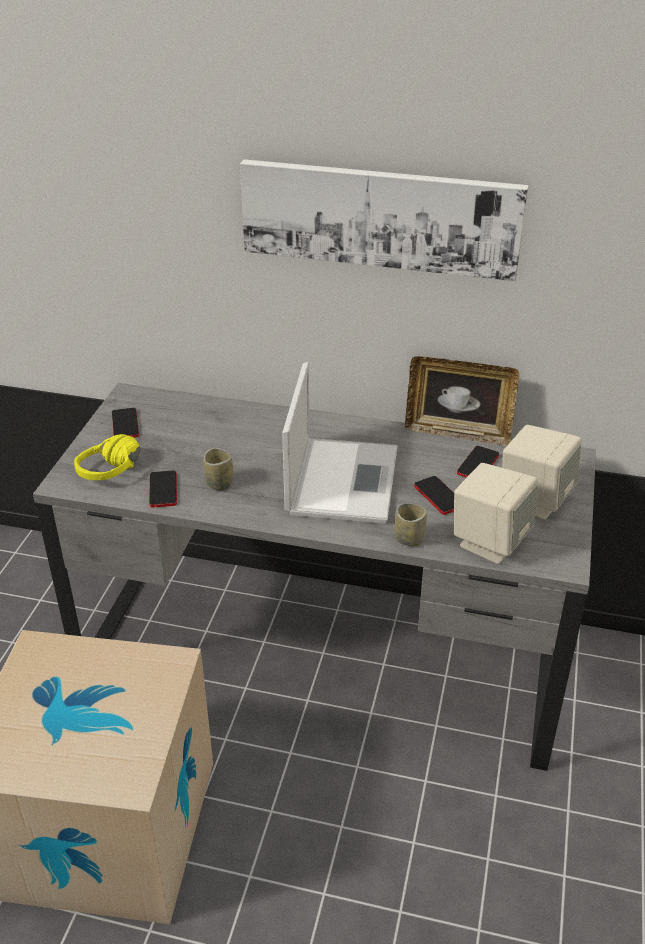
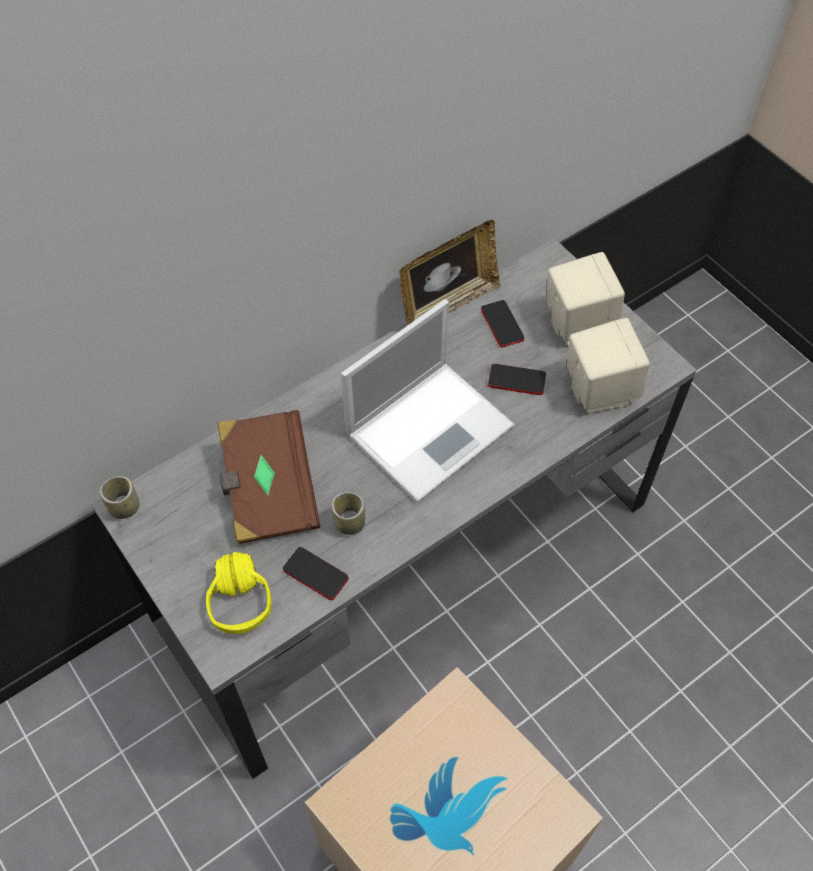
camera: 50 degrees left, 20 degrees up
(125, 424) = (176, 542): phone -> none
(205, 438) = (268, 490): none -> brown book
(342, 479) = (431, 428): laptop -> laptop turned 90 degrees clockwise
(380, 217) = (348, 165): picture -> none
(409, 539) = (550, 439): cup -> cup (124, 508)

